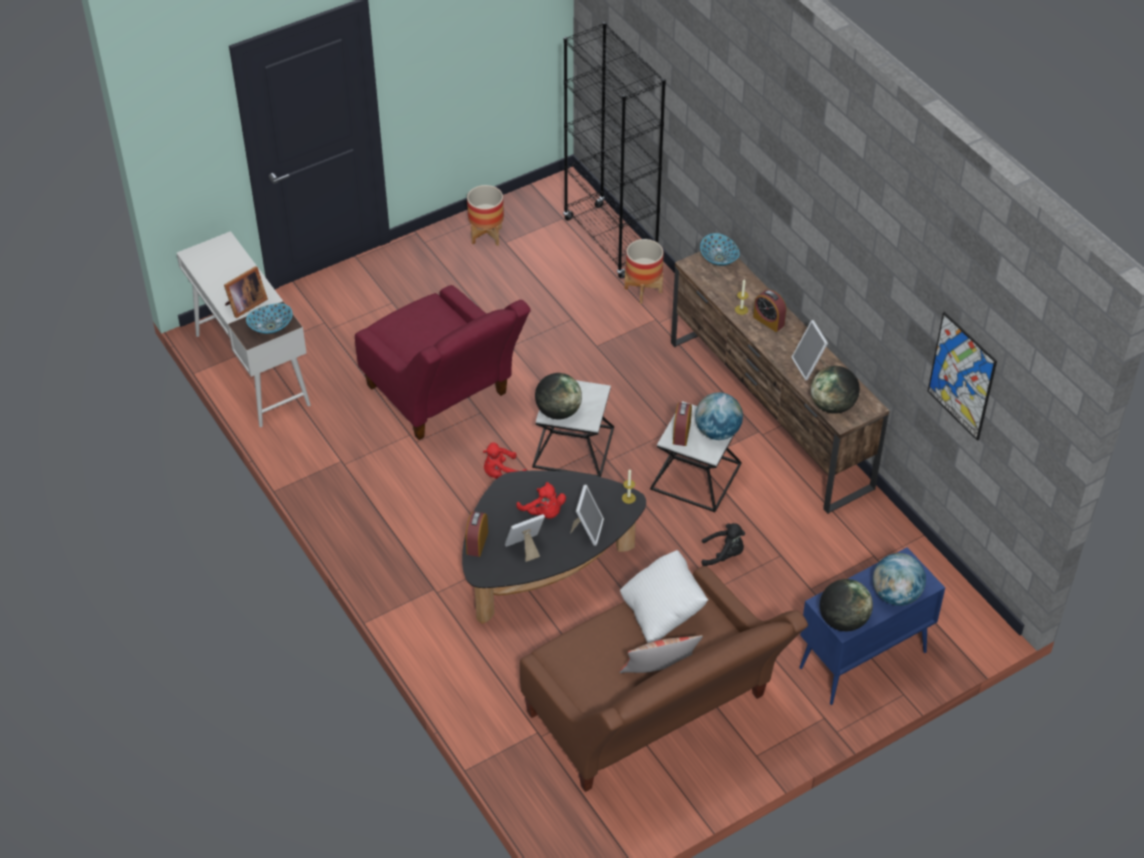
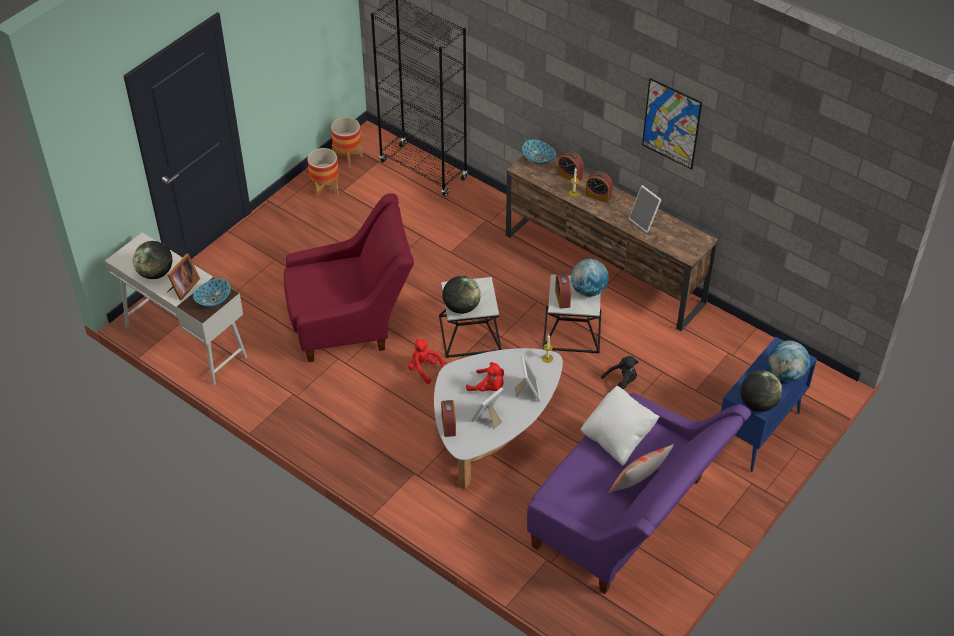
camera: 20 degrees left, 0 degrees up
(443, 397) = (351, 322): red armchair -> red armchair turned 45 degrees counterclockwise
(501, 474) = (424, 369): red plush toy -> red plush toy turned 90 degrees clockwise
(546, 568) = (493, 431): black coffee table -> white coffee table
(643, 290) = (466, 200): planter -> planter (348, 157)
(654, 715) = (628, 519): brown sofa -> purple sofa
(746, 288) = (570, 176): none -> alarm clock
(832, 406) = (675, 246): globe -> globe (155, 273)
(961, 376) = (789, 196): picture -> picture (671, 123)

